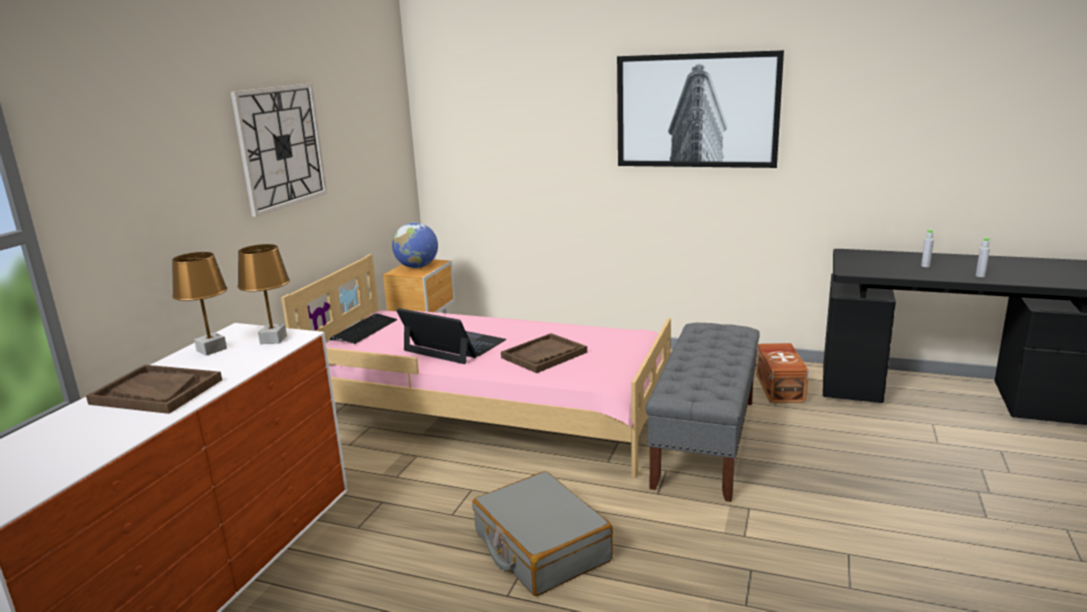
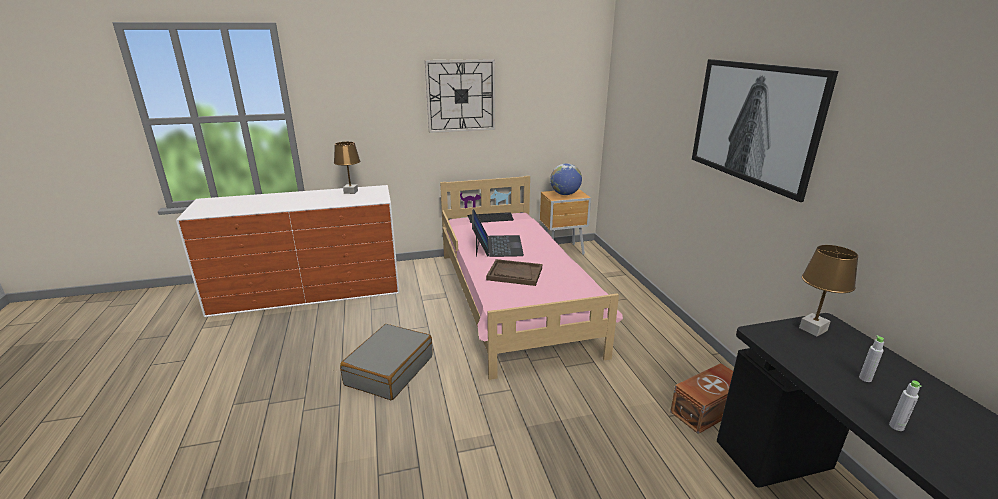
camera: 55 degrees right, 5 degrees up
(156, 392) = (300, 199): brown tray -> none
(273, 340) = (371, 197): brown table lamp -> brown table lamp (813, 329)
(705, 441) = (568, 395): grey bench -> none

